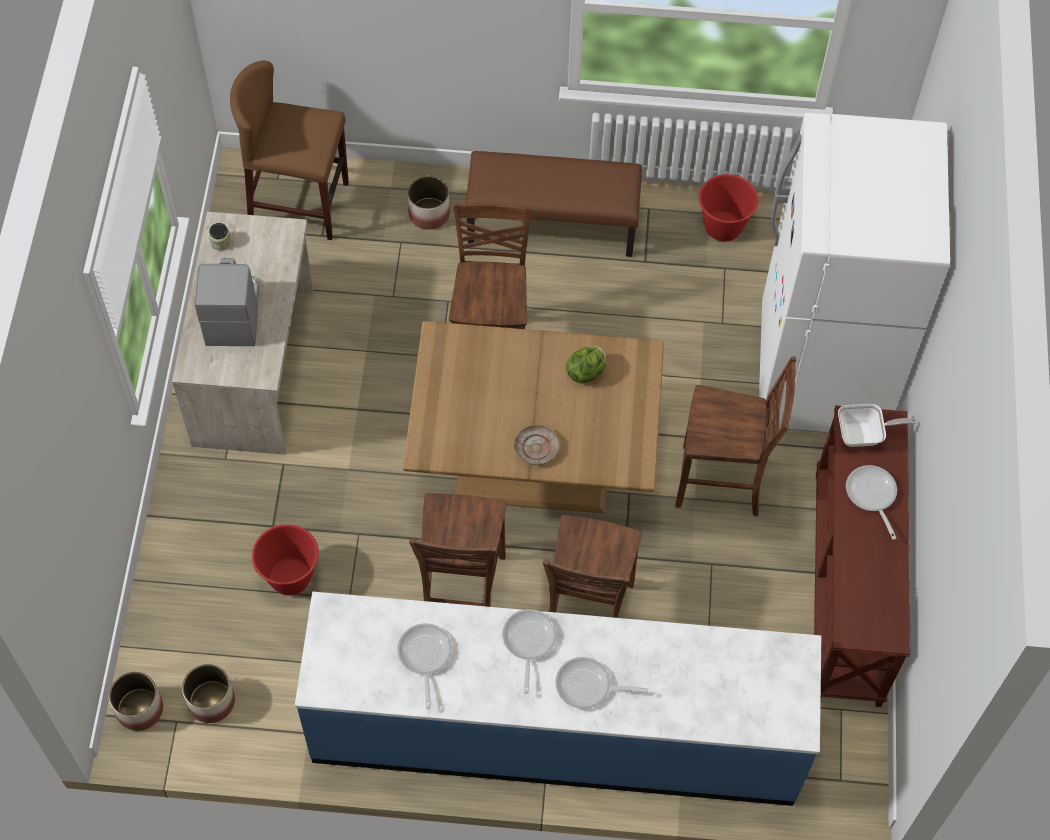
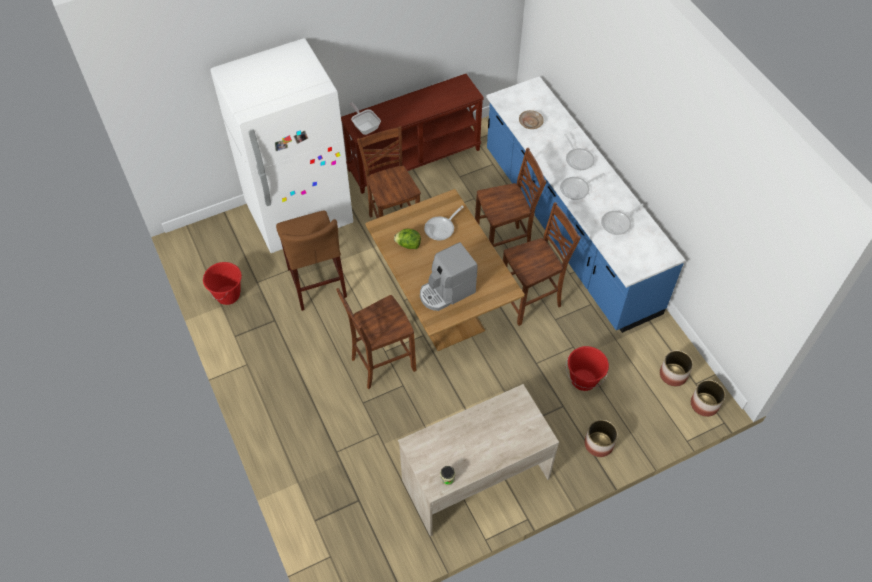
camera: 120 degrees left, 5 degrees down
(232, 313) = (491, 438): coffee machine -> coffee machine (446, 292)
(299, 204) = (343, 529): brown stool -> brown stool (317, 282)
(429, 213) = (305, 448): planter -> planter (598, 444)
(536, 448) = (469, 243): beige plate -> beige plate (530, 122)
(553, 224) = (274, 378): brown bench -> none
(871, 496) = (397, 112): frying pan -> frying pan (441, 228)

